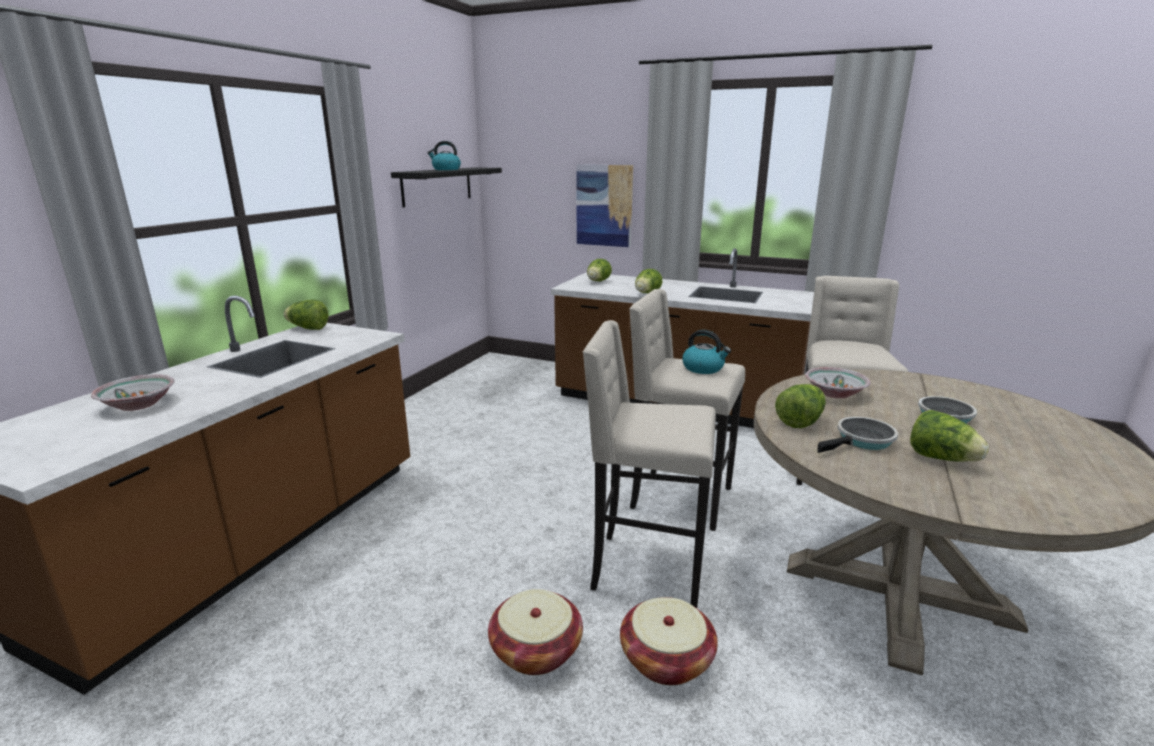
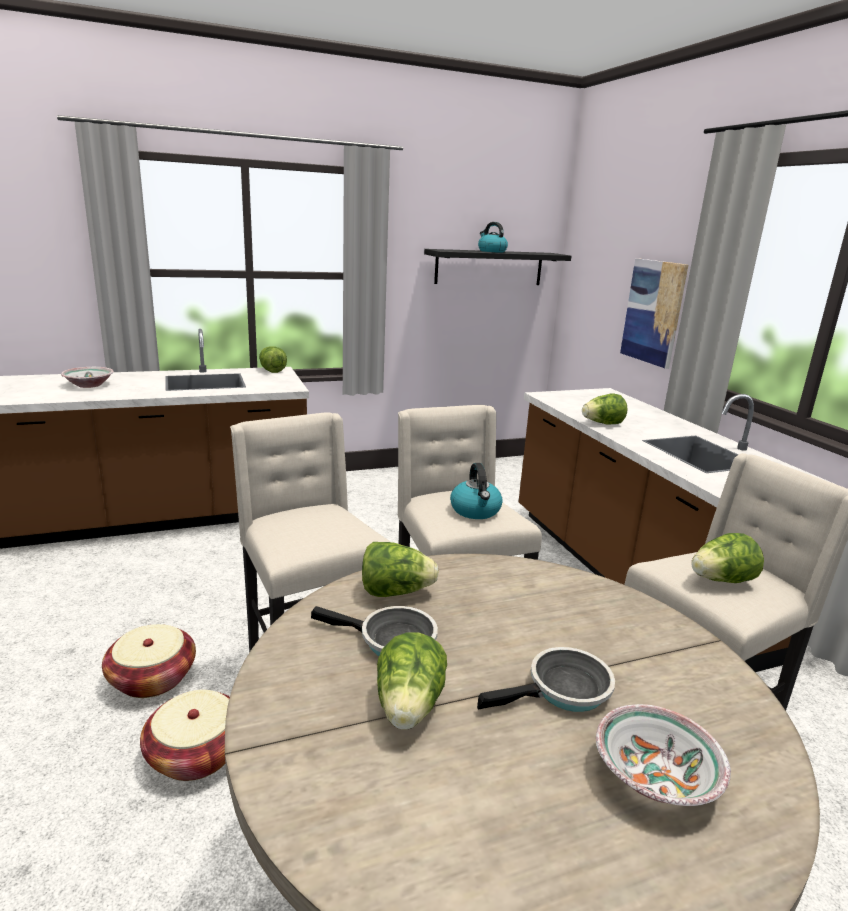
camera: 45 degrees right, 0 degrees up
(597, 282) = (590, 399): lettuce -> lettuce (721, 580)
(834, 393) = (519, 594): bowl -> bowl (653, 777)

